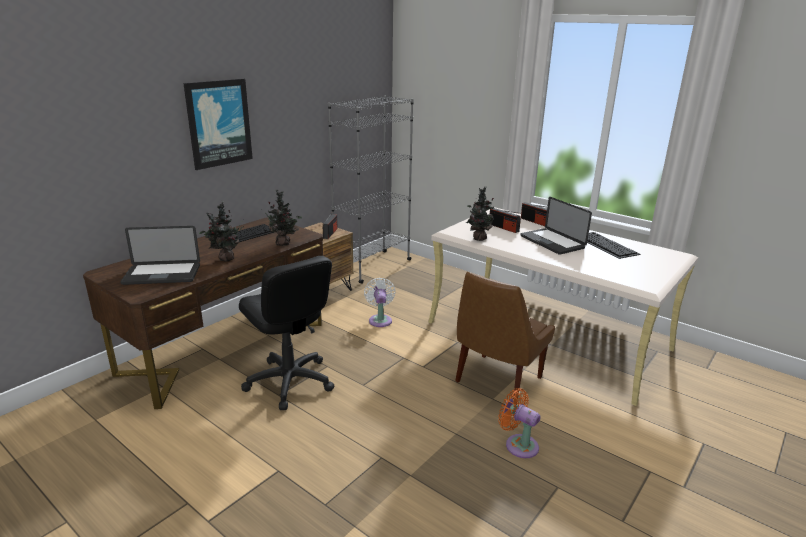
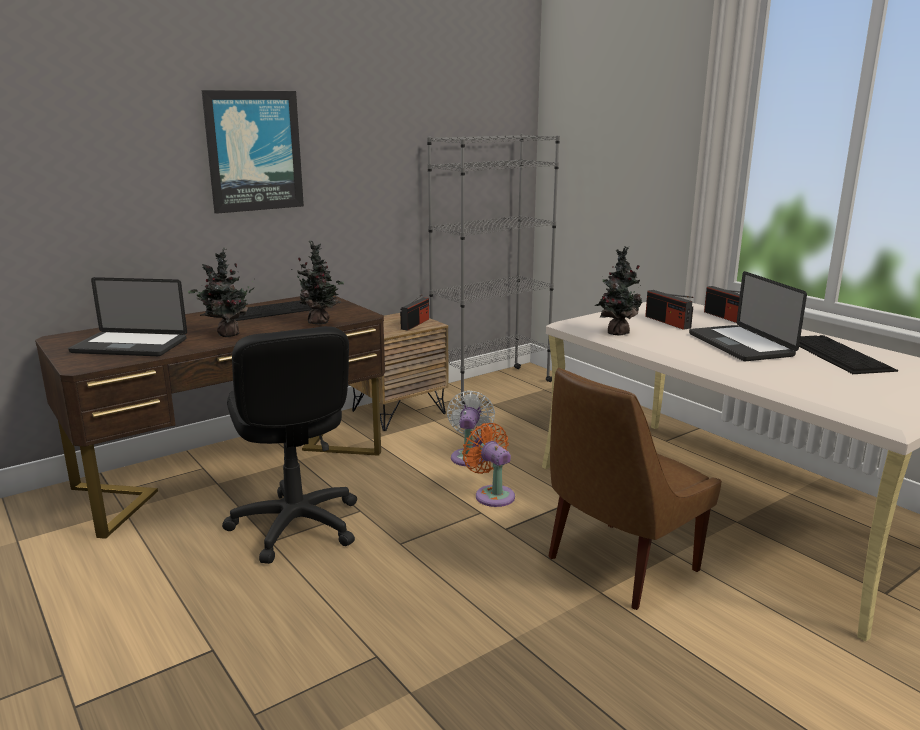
camera: 15 degrees right, 5 degrees down
(518, 444) = (617, 673): orange fan -> orange fan (492, 494)

